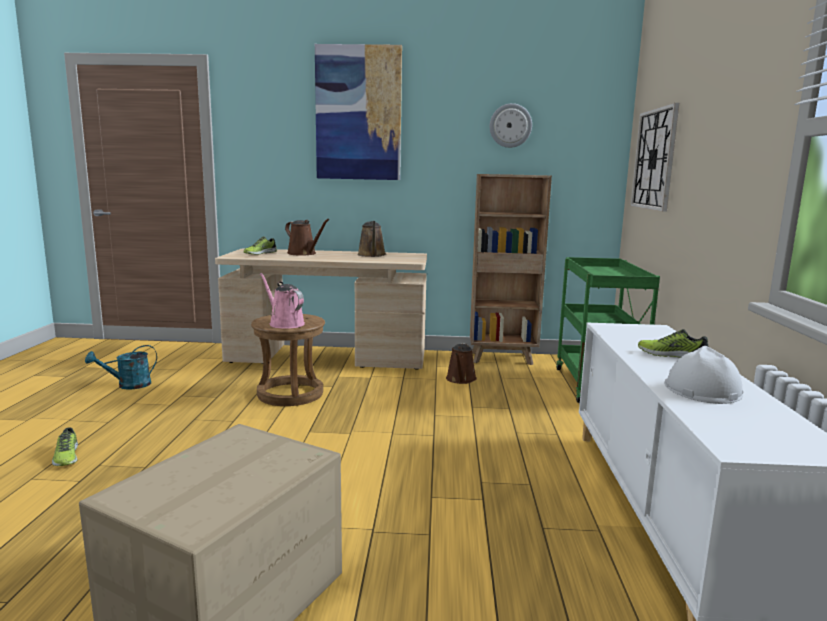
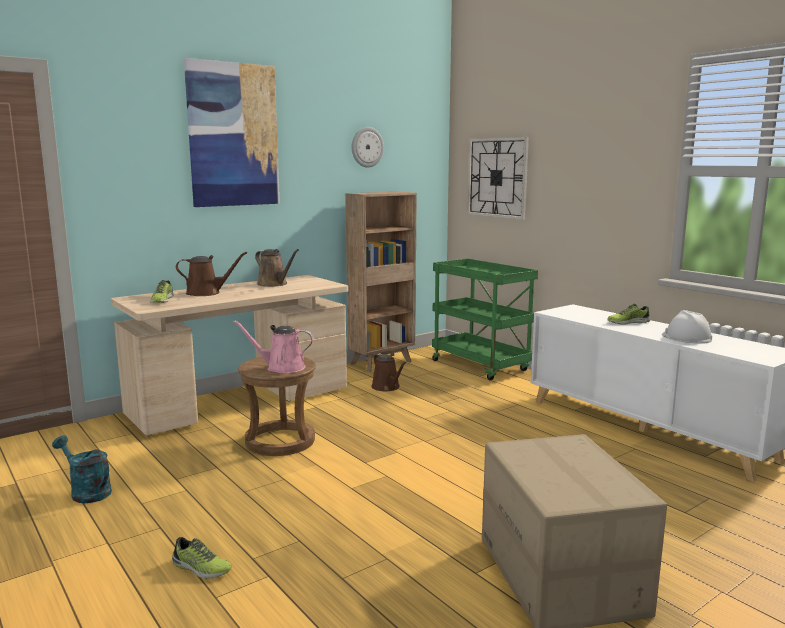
camera: 40 degrees left, 0 degrees up
(128, 385) = (86, 492): turquoise watering can -> turquoise watering can turned 105 degrees clockwise

